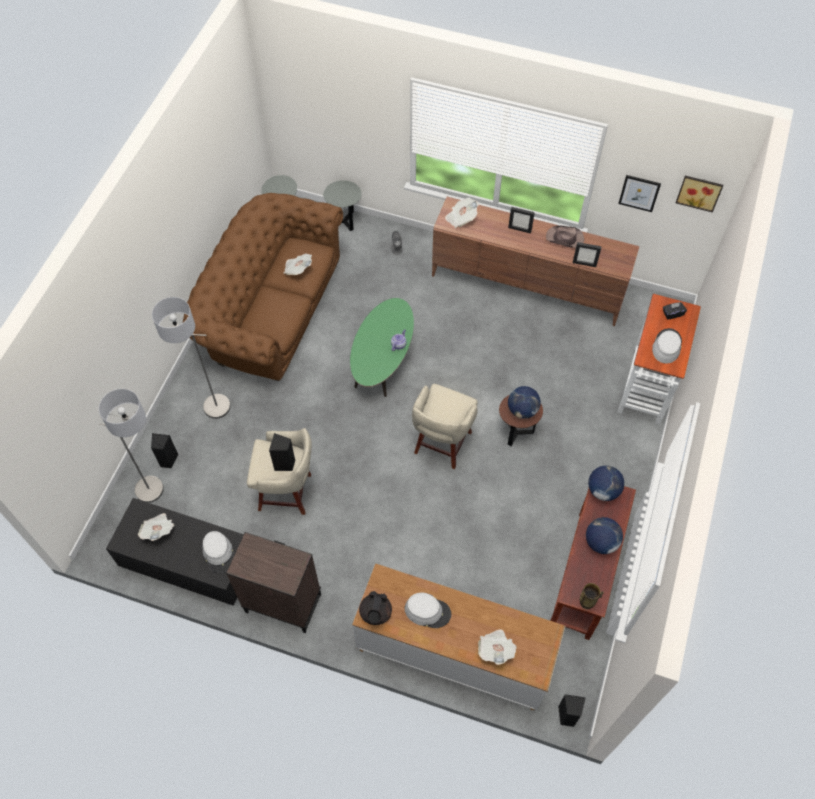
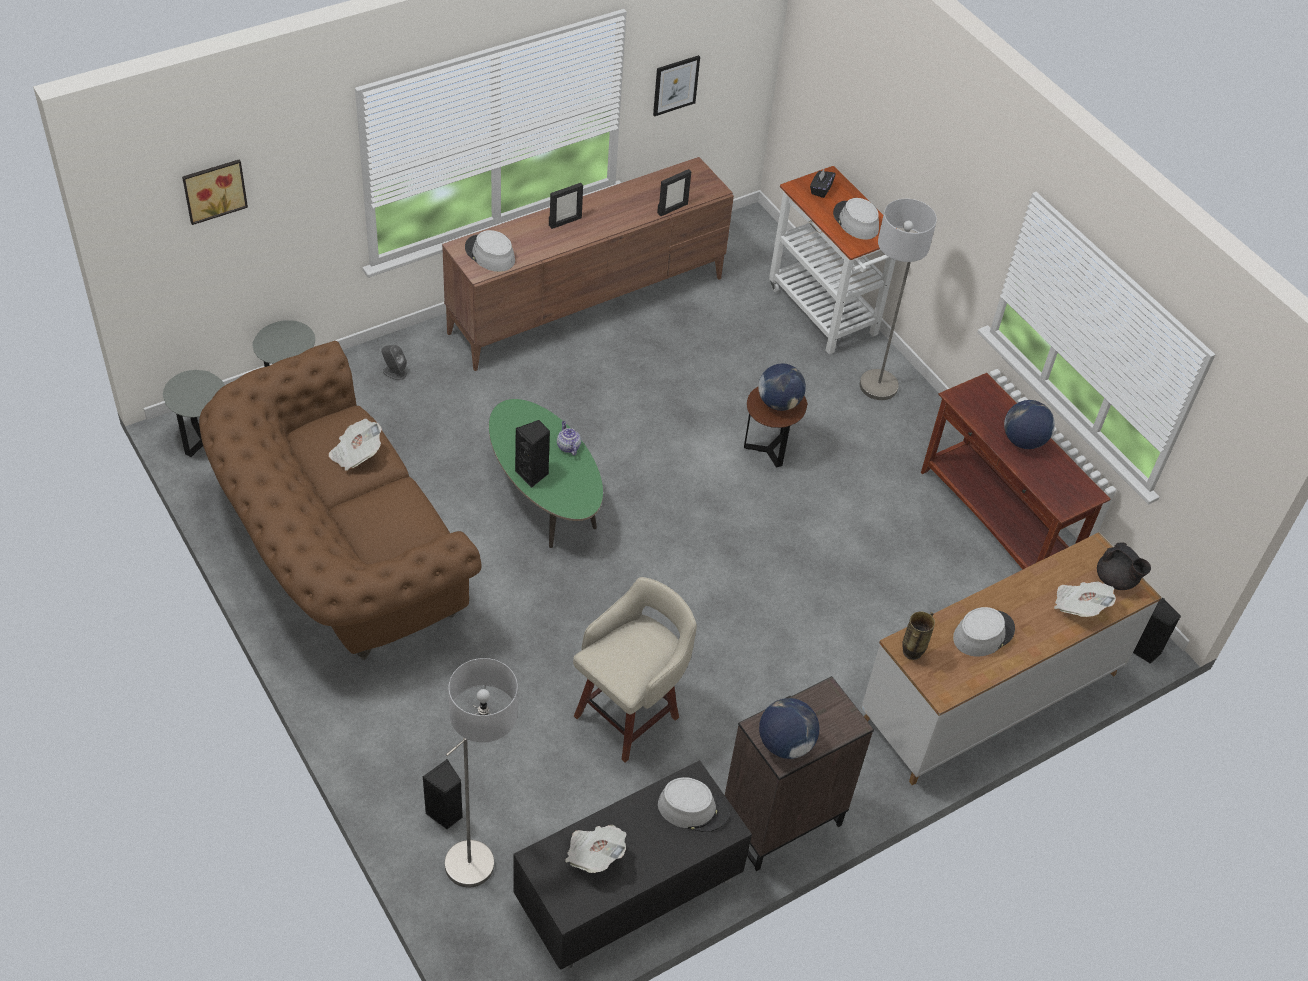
camera: 55 degrees left, 10 degrees down
(208, 406) = (410, 714): grey floor lamp -> grey floor lamp (871, 392)
(285, 464) = (645, 647): black speaker -> black speaker (533, 474)
(375, 613) = (945, 682): black teapot -> black teapot (1116, 580)
(441, 445) = (716, 524): beige stool -> none
(461, 218) = (489, 254): newspaper -> grey hat
(565, 239) = (622, 199): brown hat -> none
(586, 603) = (1083, 501): vase -> vase (912, 652)
(603, 490) = (964, 396): globe -> globe (785, 744)
(699, 192) = (742, 40): picture -> picture (213, 189)

